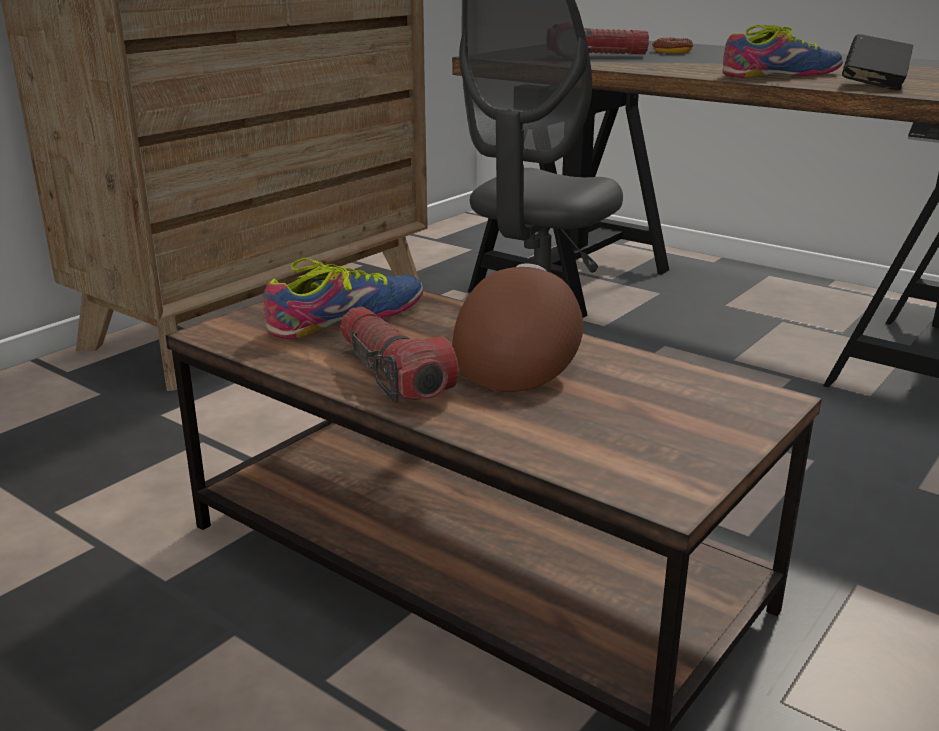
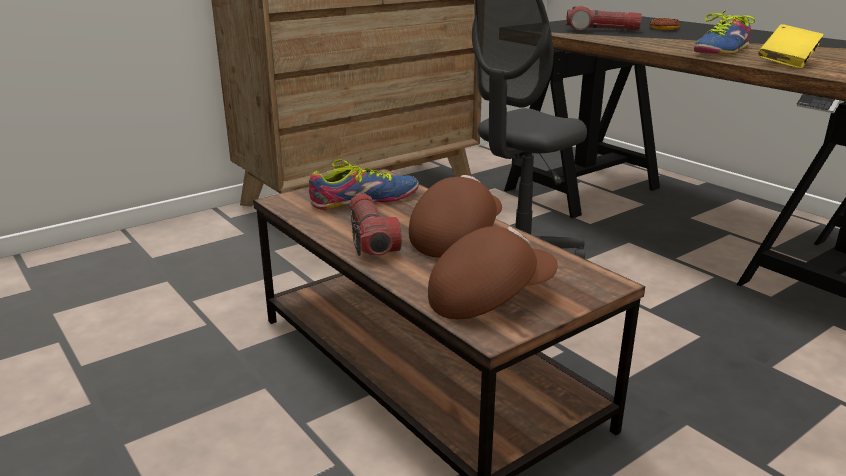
camera: 15 degrees right, 0 degrees up
(625, 442) = (489, 297): none -> brown cap
(779, 75) = (722, 51): shoe -> shoe turned 135 degrees clockwise
(874, 84) = (787, 62): black book -> yellow book

